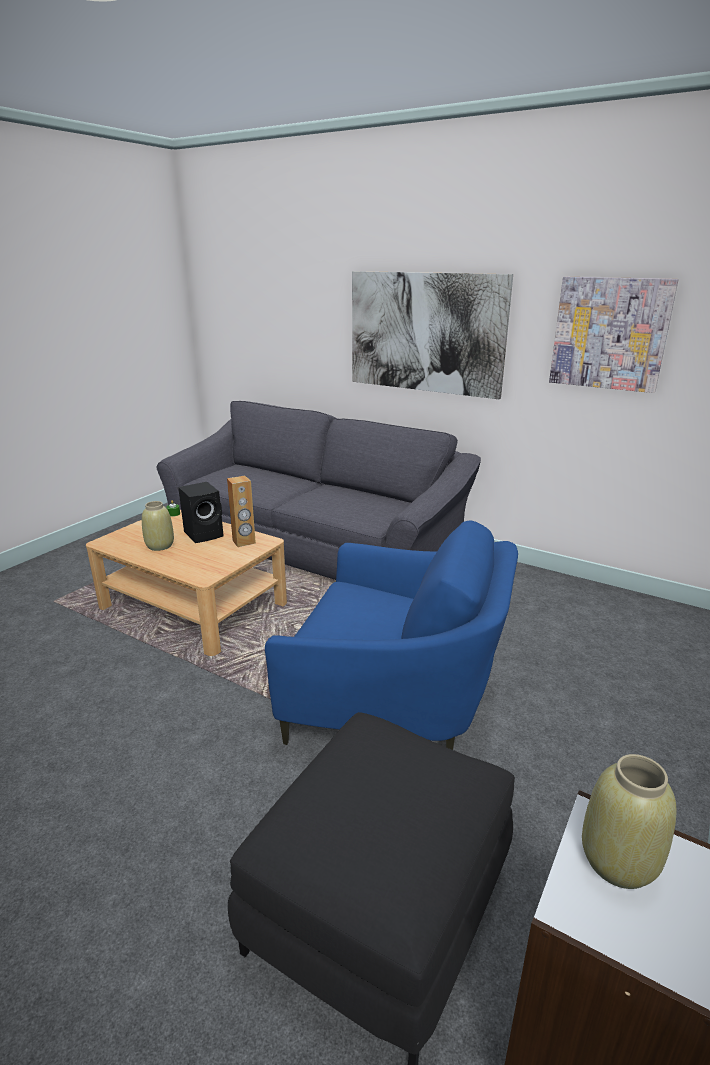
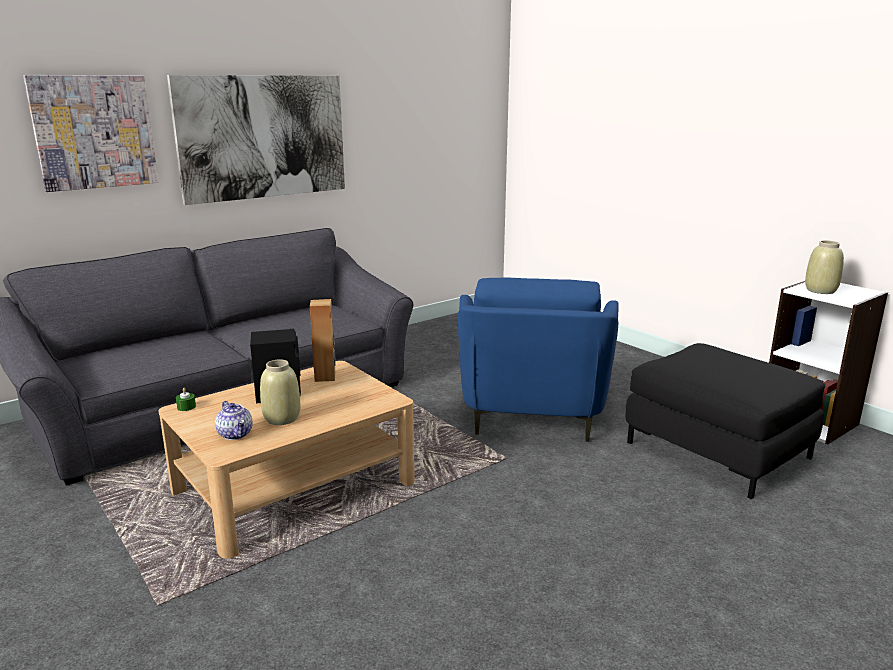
camera: 70 degrees left, 5 degrees down
(132, 538) = (236, 434): none -> teapot
(395, 701) = (532, 412): blue armchair -> blue armchair turned 150 degrees clockwise
(609, 334) = (410, 120): picture -> picture (94, 132)

